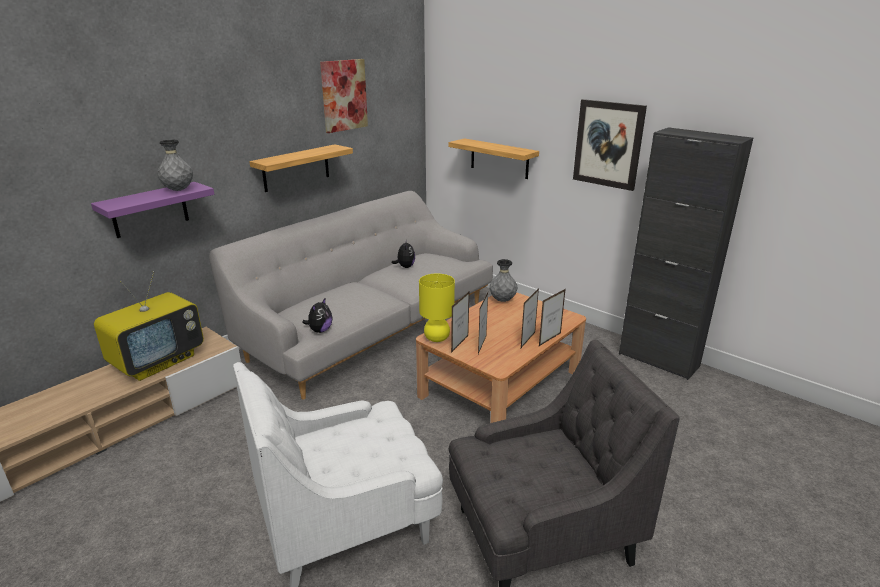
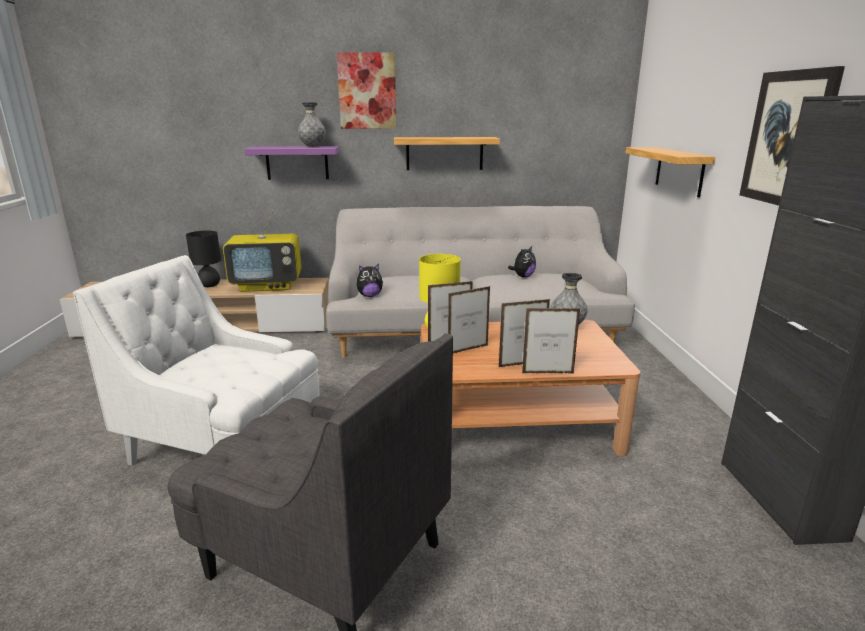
camera: 45 degrees right, 5 degrees down
(79, 390) = (209, 285): none -> black table lamp
(344, 95) = (514, 86): picture -> picture (367, 91)

